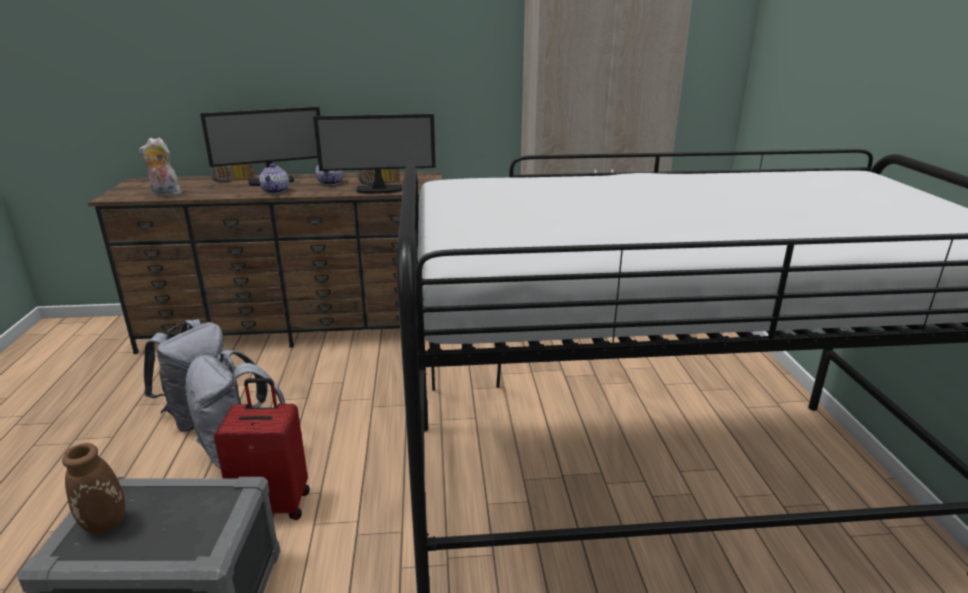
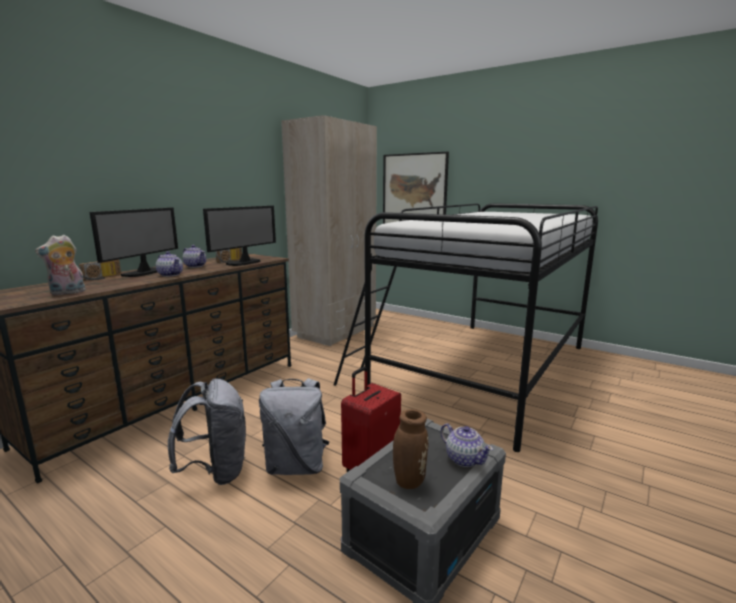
camera: 50 degrees left, 10 degrees down
(173, 546) = (464, 459): none -> teapot
(800, 94) = (414, 190): none -> picture

